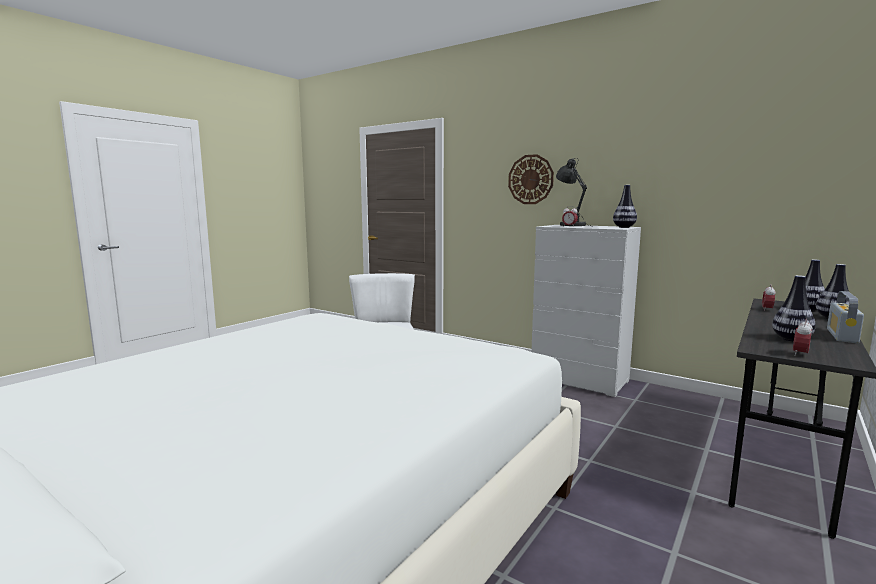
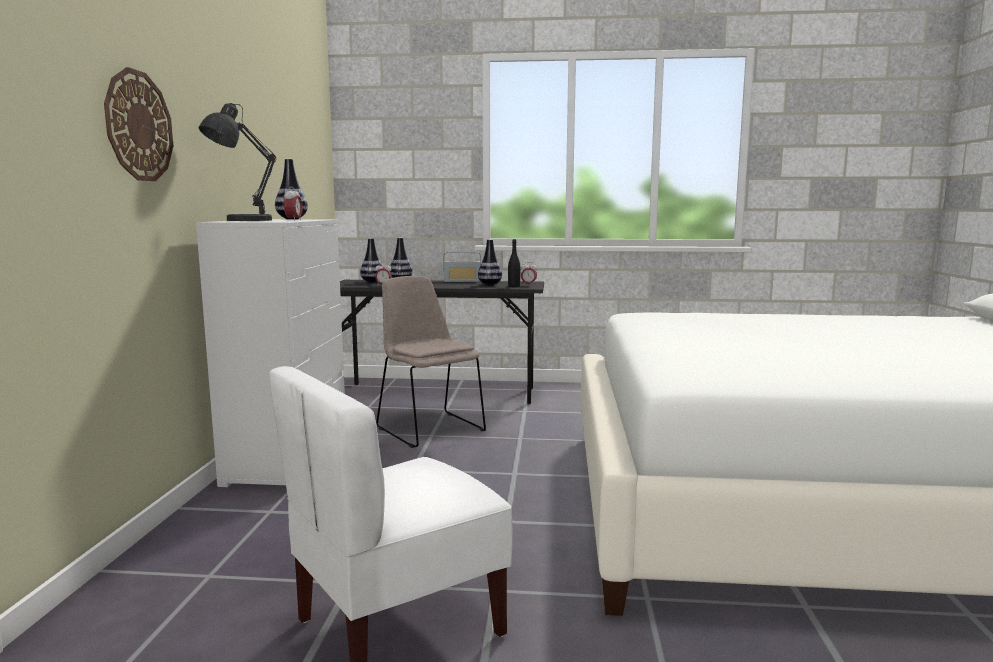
camera: 120 degrees left, 0 degrees up
(636, 429) = (429, 428): none -> beige chair
(773, 345) = (514, 286): none -> black bottle

